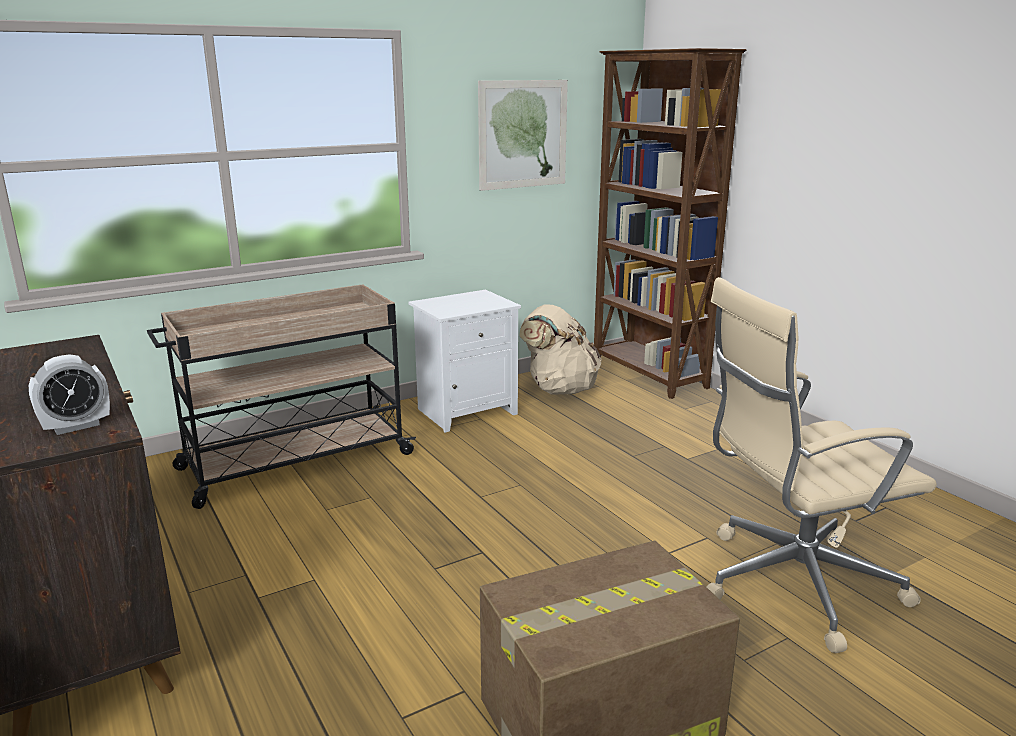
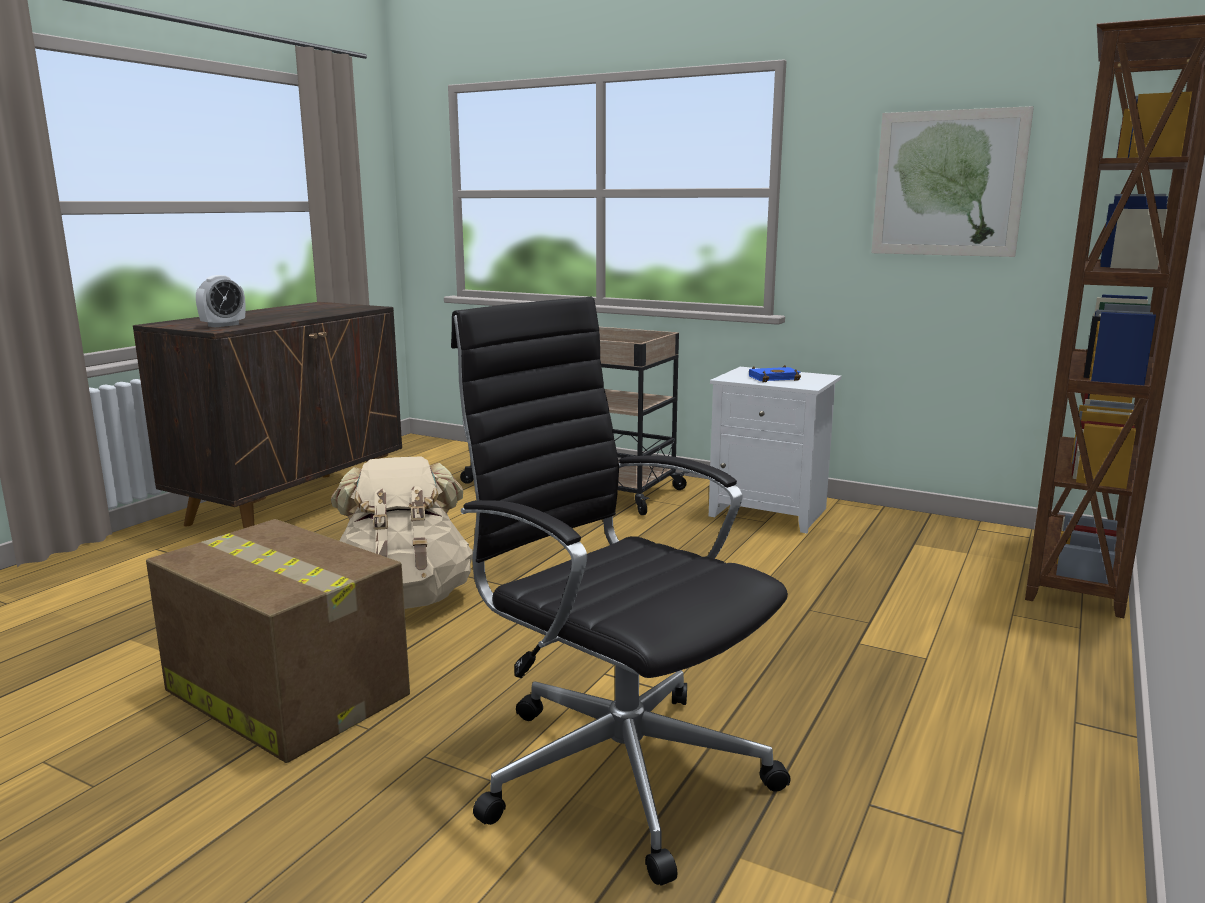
camera: 60 degrees right, 5 degrees down
(76, 426) = (223, 325): alarm clock -> alarm clock turned 75 degrees counterclockwise
(466, 304) = (774, 378): none -> blue book
(559, 389) = (913, 536): beige backpack -> beige backpack (404, 598)
(791, 584) = (617, 767): beige office chair -> black office chair

